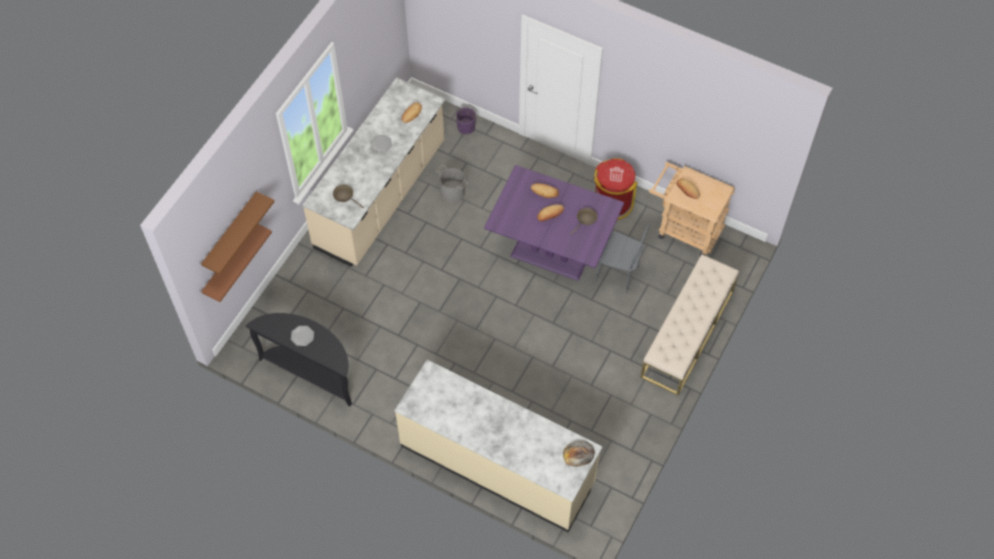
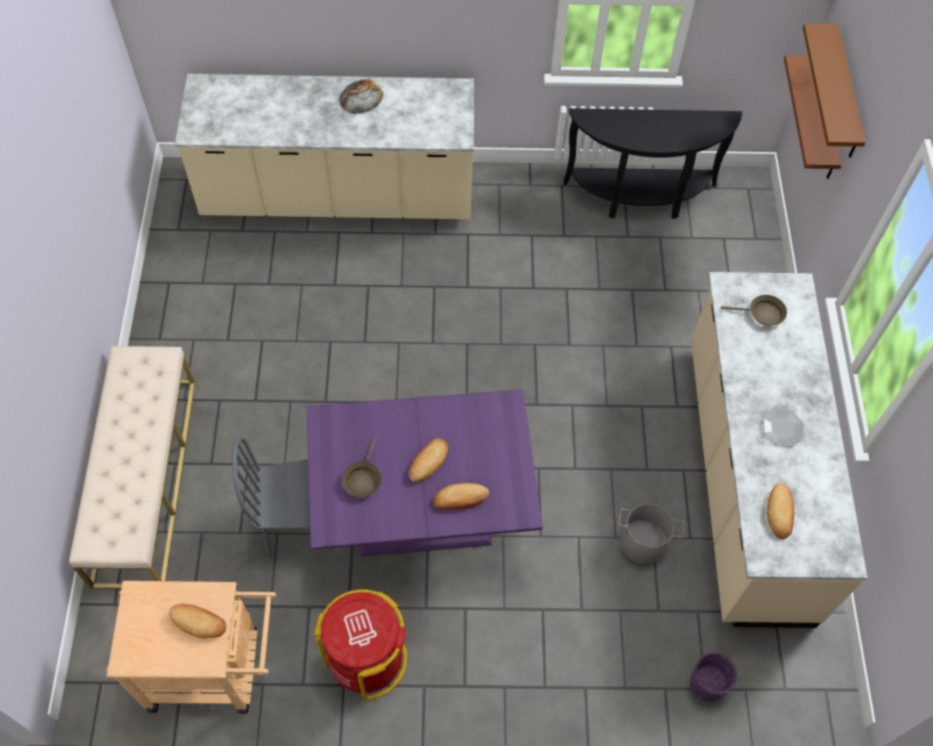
camera: 150 degrees right, 0 degrees up
(302, 336) = (660, 128): plate -> none
(578, 453) = (203, 123): bread -> bread (361, 97)

